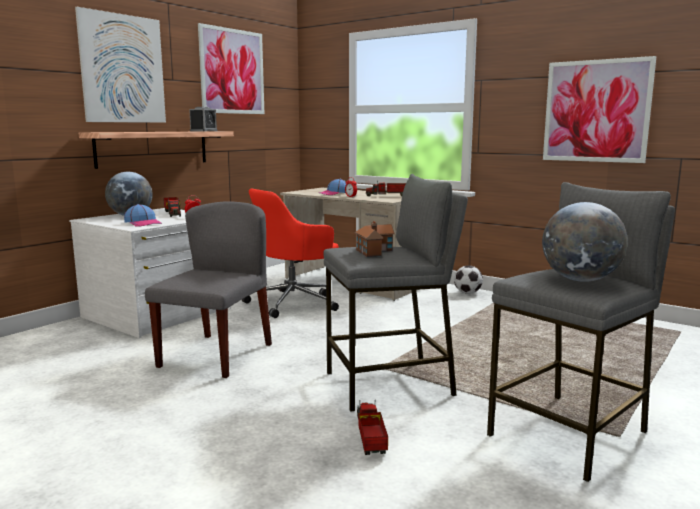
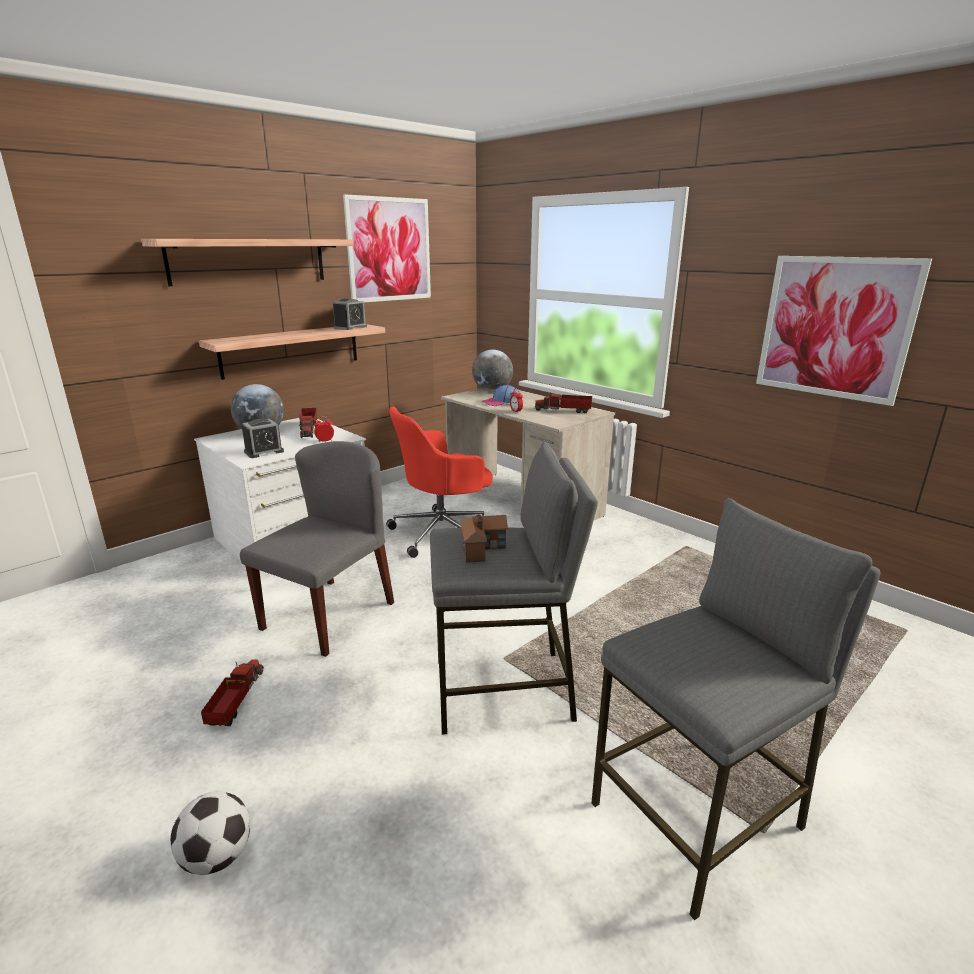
camera: 10 degrees right, 10 degrees up
(123, 69) = (249, 261): picture -> shelf
(143, 223) = (264, 452): cap -> alarm clock
(370, 436) = (449, 785): toy truck -> toy truck (236, 700)
(467, 293) = (649, 531): football -> football (217, 856)
(580, 280) = (720, 660): globe -> globe (492, 390)

